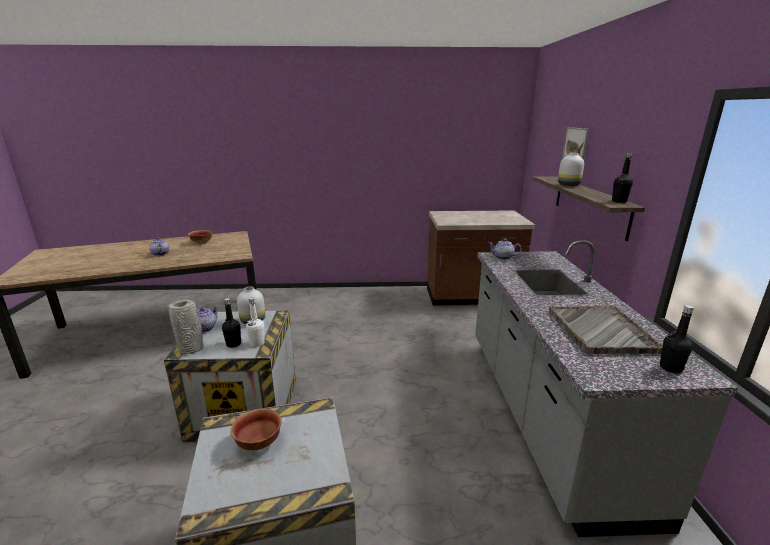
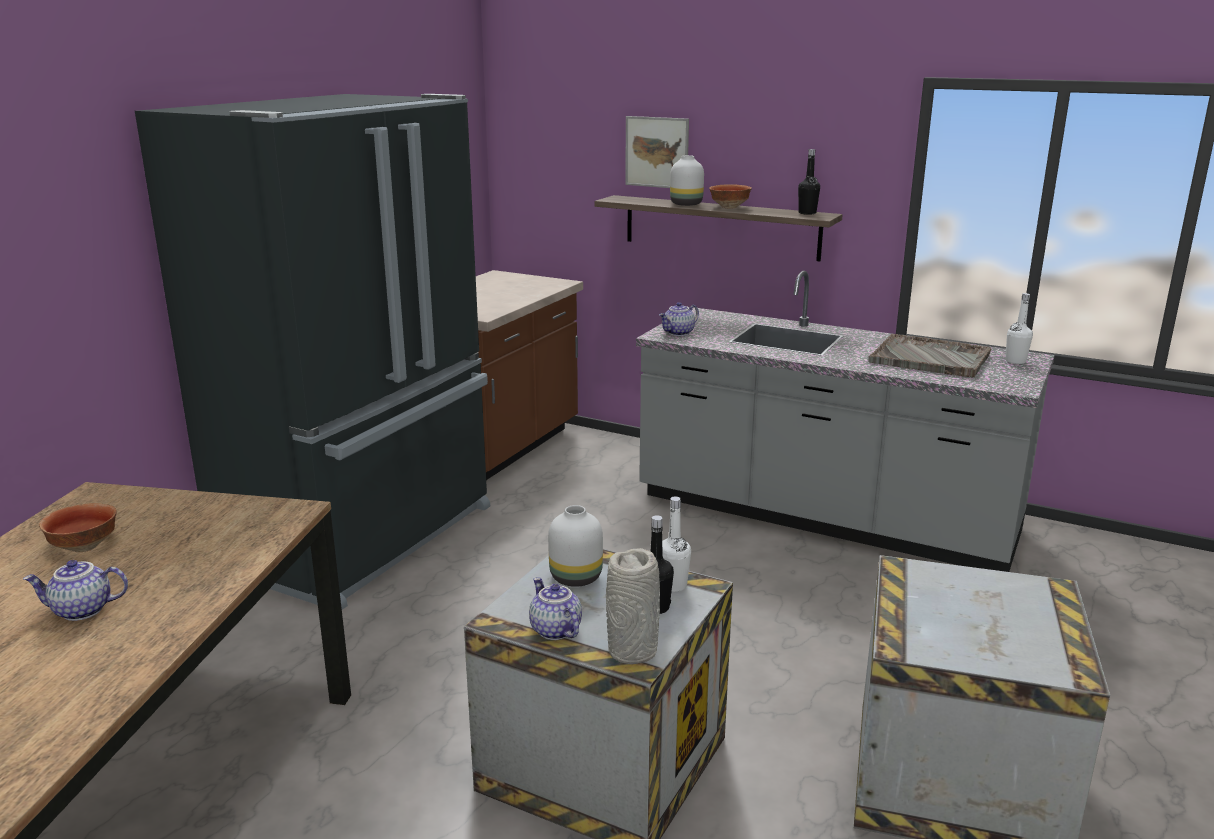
camera: 60 degrees left, 0 degrees up
(257, 443) = (956, 621): bowl -> bowl (729, 207)
(366, 301) = (365, 538): none -> black fridge
(670, 368) = (1015, 361): black bottle -> white bottle

